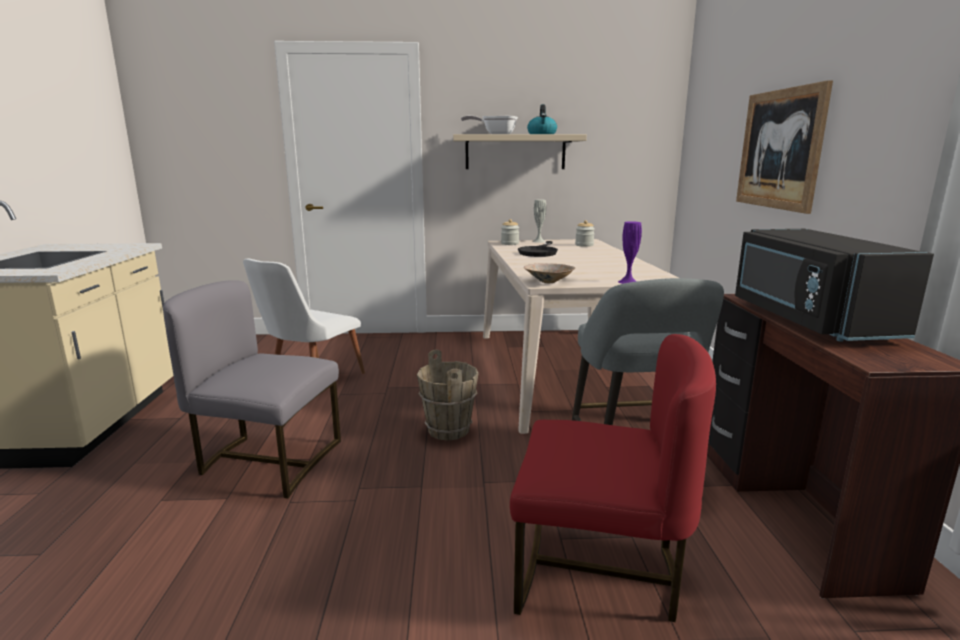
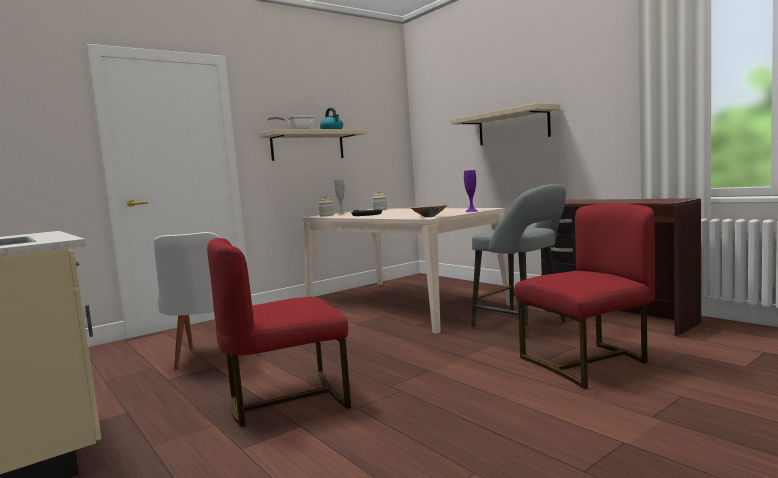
camera: 35 degrees left, 10 degrees down
(268, 461) = (286, 400): grey chair -> red chair
(449, 430) = (388, 345): brown bucket -> none
(780, 149) = (513, 126): picture -> beige shelf
(807, 320) = (604, 201): black microwave -> none

